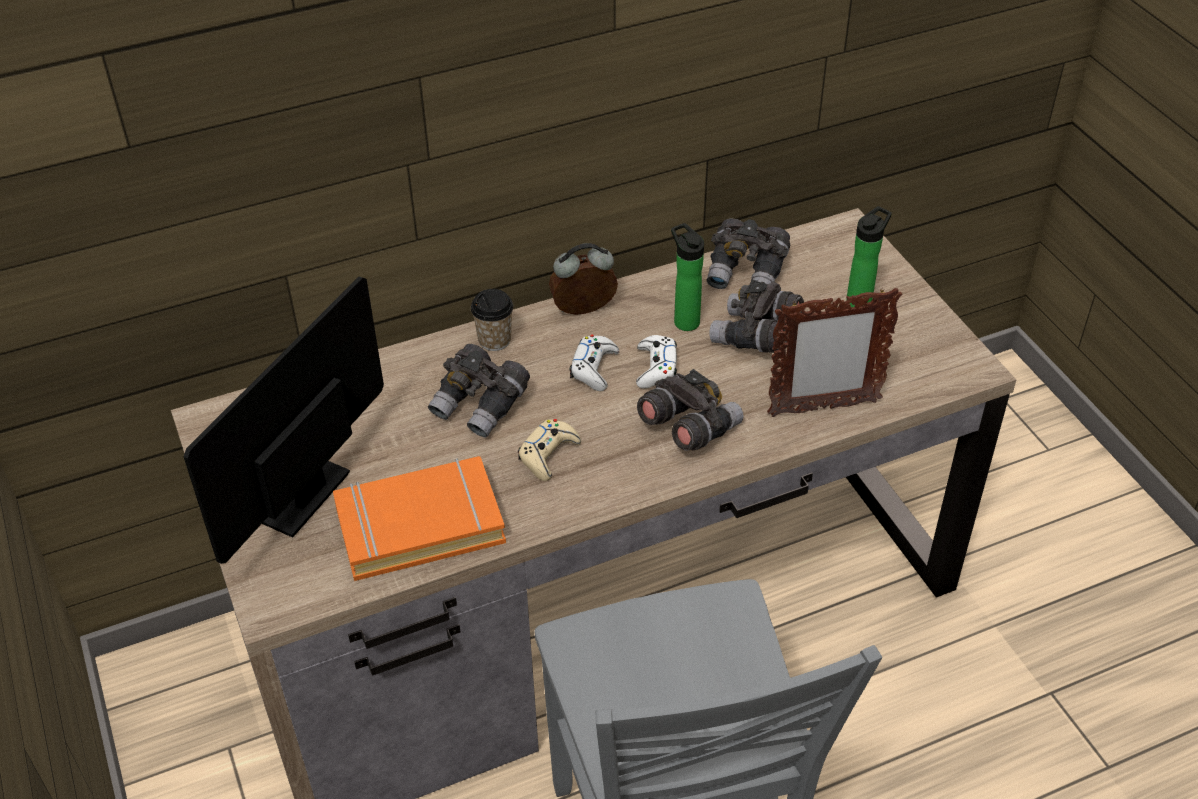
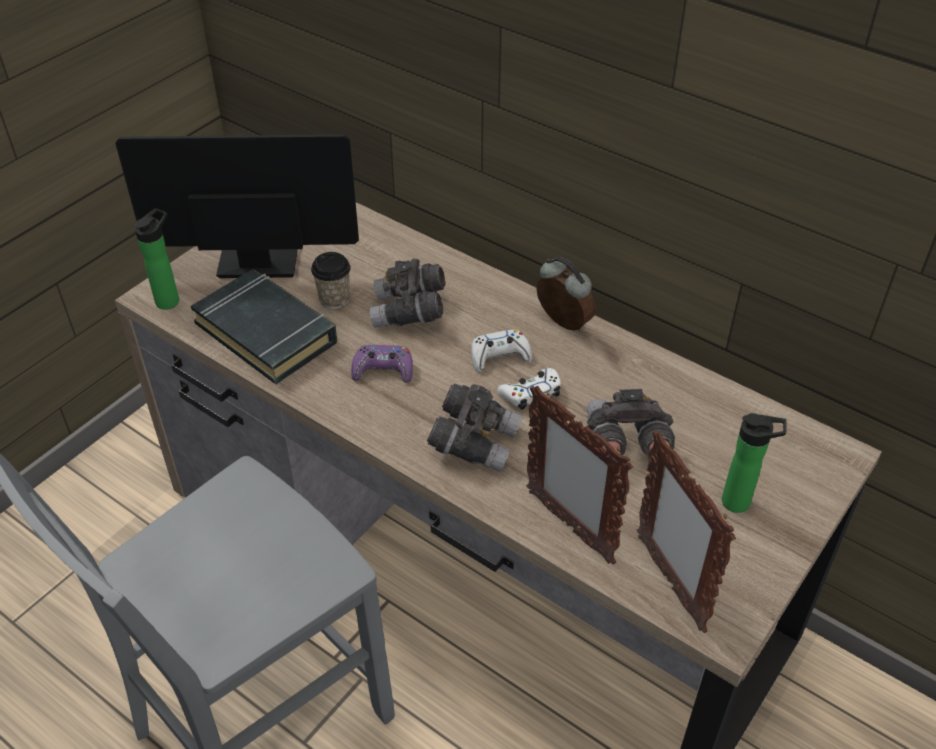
camera: 60 degrees right, 0 degrees up
(419, 525) = (266, 332): orange book -> black book
(494, 340) = (486, 289): cup -> cup (334, 299)
(548, 455) = (383, 370): beige game controller -> purple game controller
(684, 320) = (604, 388): bottle -> bottle (170, 299)
(747, 273) = (704, 405): grey binoculars -> none
(913, 376) = (669, 581): none -> picture frame

